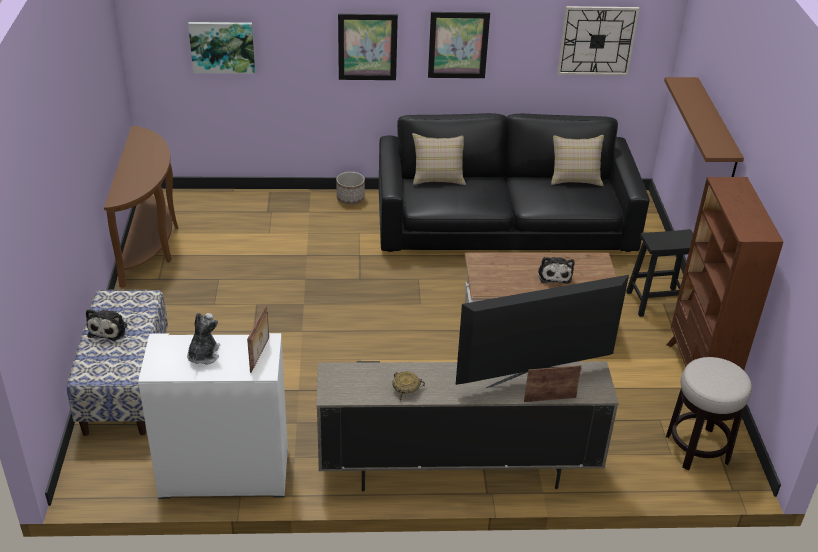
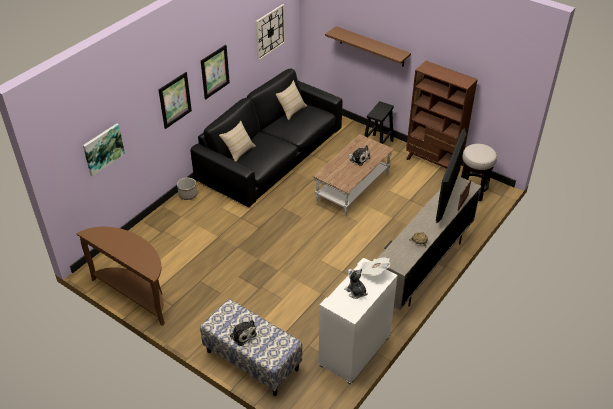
camera: 50 degrees left, 5 degrees up
(260, 355) = (373, 272): picture frame -> newspaper

